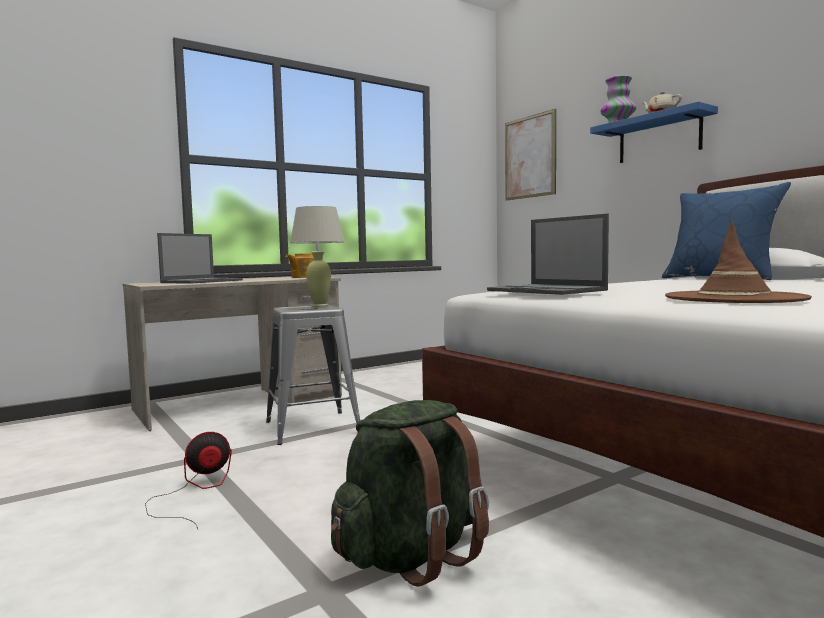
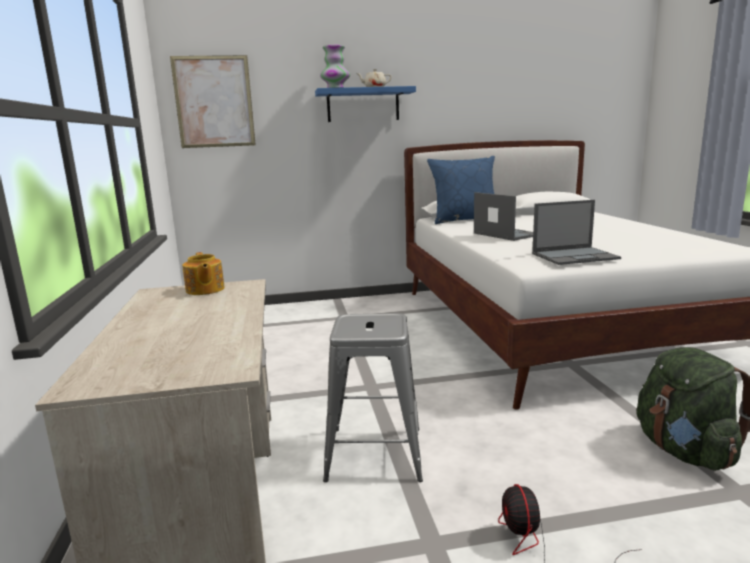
camera: 65 degrees left, 10 degrees up
(203, 281) = (180, 340): laptop -> laptop (505, 234)
(320, 305) = (353, 318): beige table lamp -> none
(734, 298) = (653, 244): brown hat -> none

